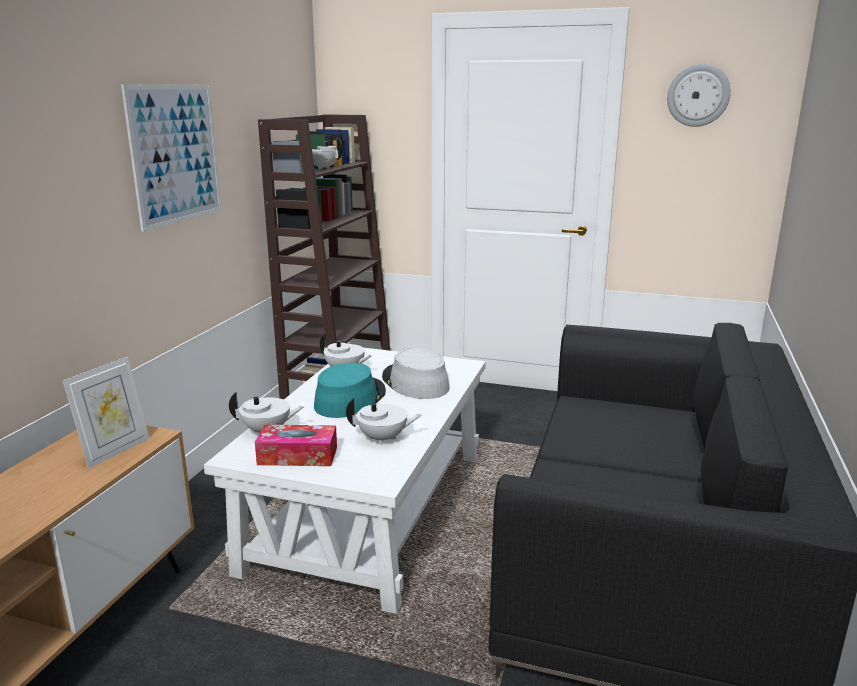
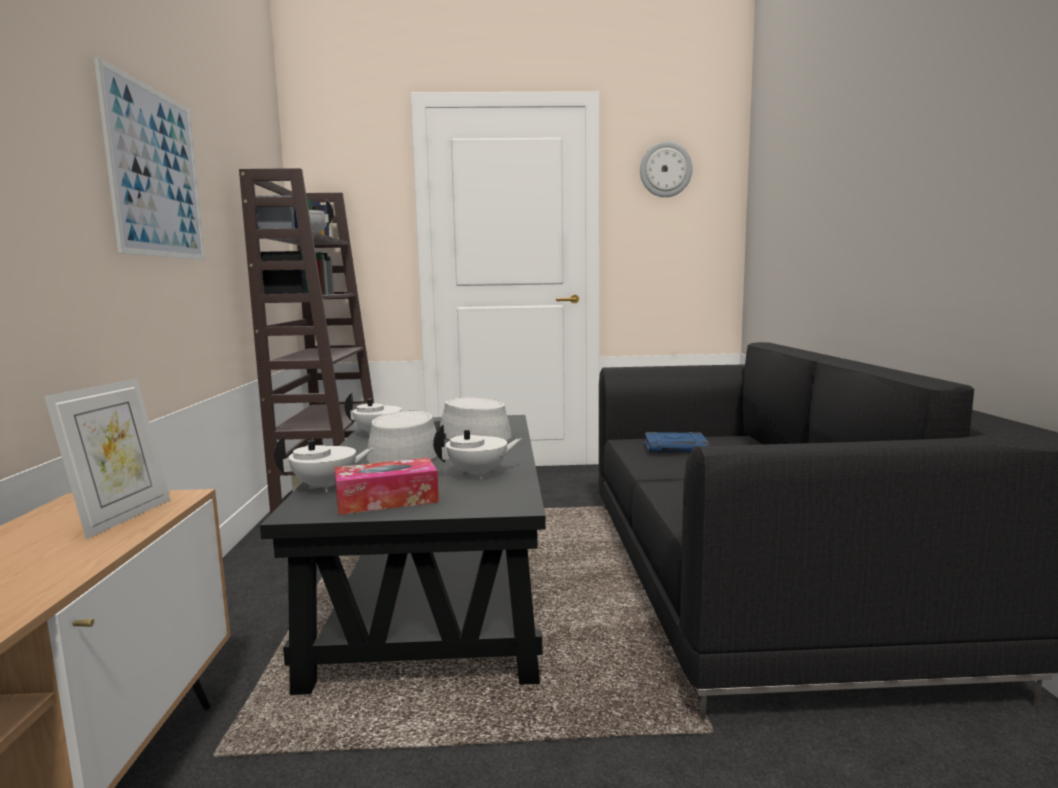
camera: 20 degrees left, 10 degrees down
(350, 399) = (406, 452): turquoise hat -> grey hat
(370, 510) = (438, 590): white coffee table -> black coffee table
(608, 422) = (676, 447): none -> blue book

